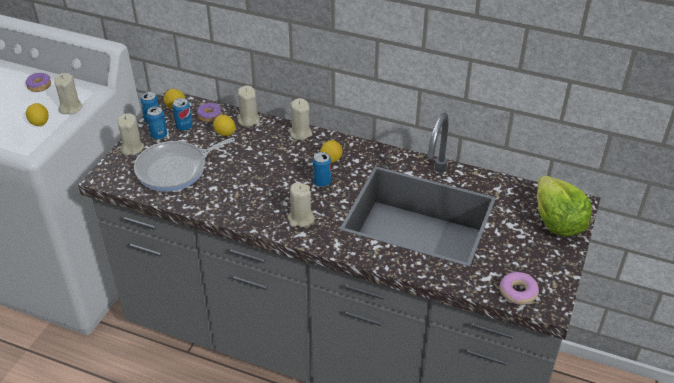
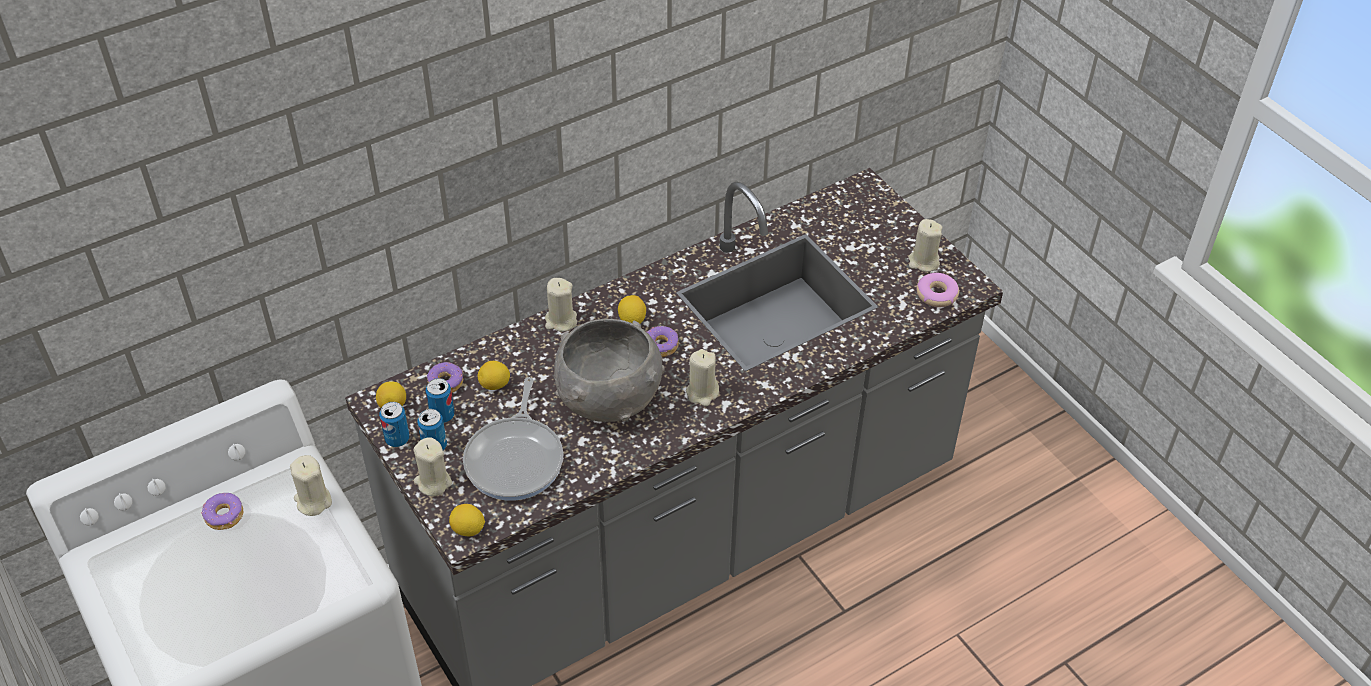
camera: 55 degrees left, 5 degrees up
(39, 123) = (314, 546): lemon -> lemon (468, 530)
(248, 120) = (490, 352): beige candle -> beige candle (923, 262)
(256, 182) = (608, 399): none -> grey bowl
(322, 182) = (661, 346): can -> donut
(557, 221) = (873, 214): lettuce -> none

